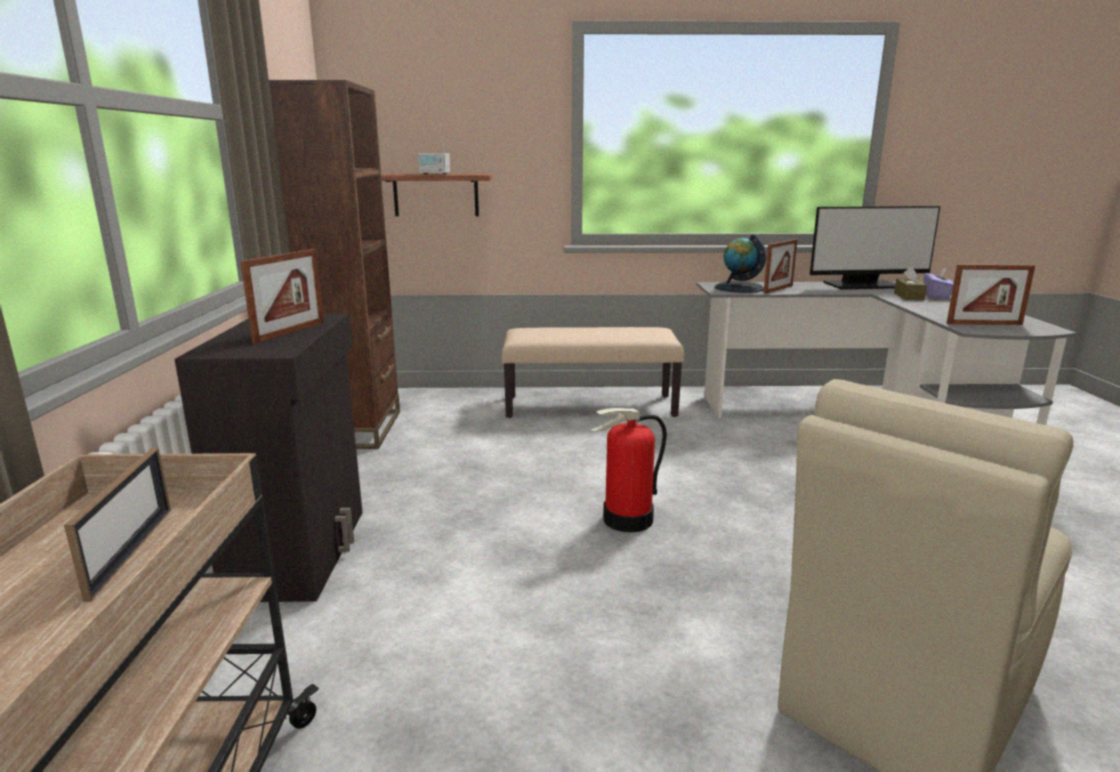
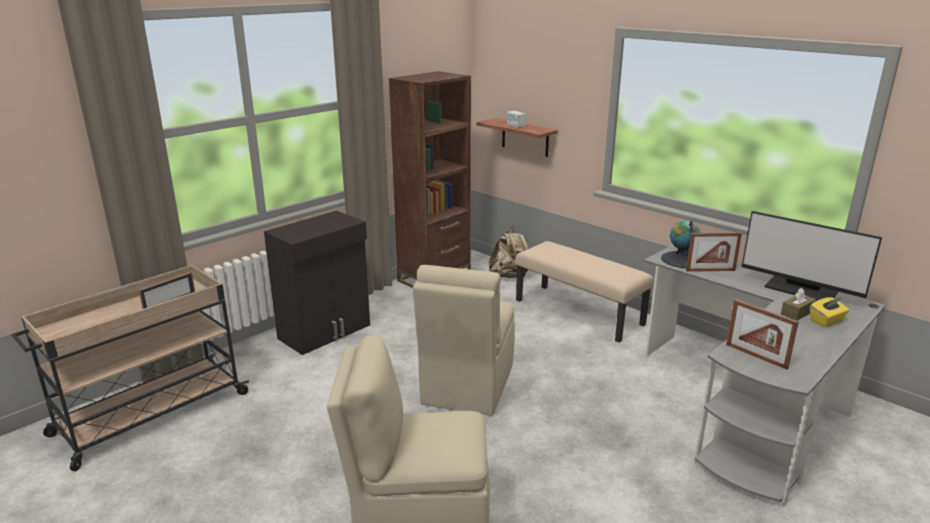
camera: 45 degrees right, 5 degrees up
(290, 332) = (321, 227): picture frame -> none
(452, 398) = (510, 276): none -> beige backpack
(628, 520) = (467, 386): fire extinguisher -> beige chair
(936, 296) = (827, 321): purple tissue box -> yellow tissue box

